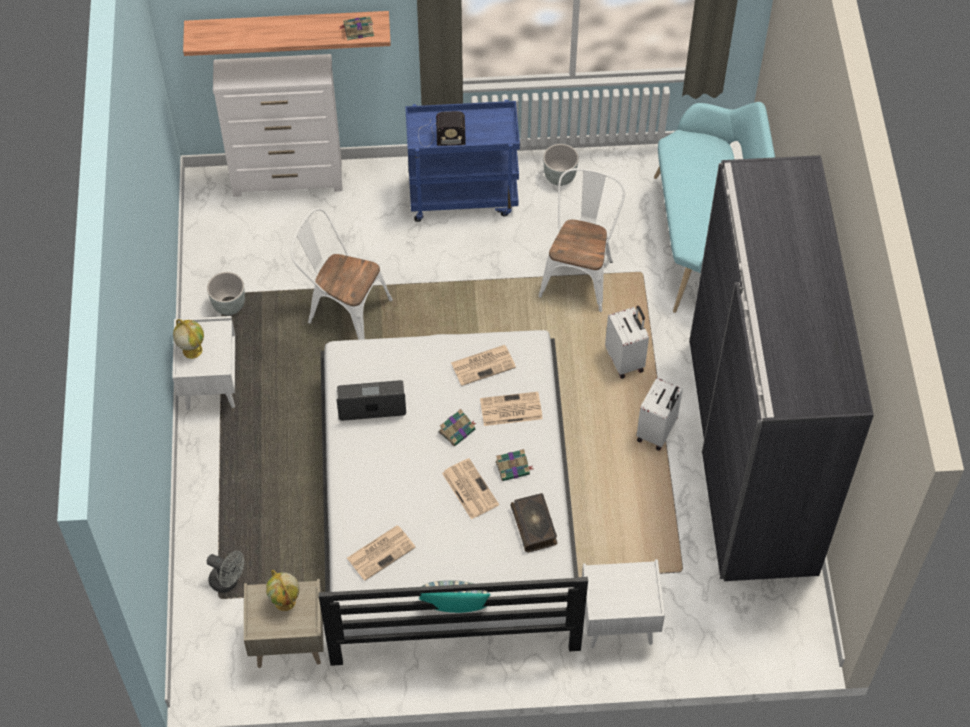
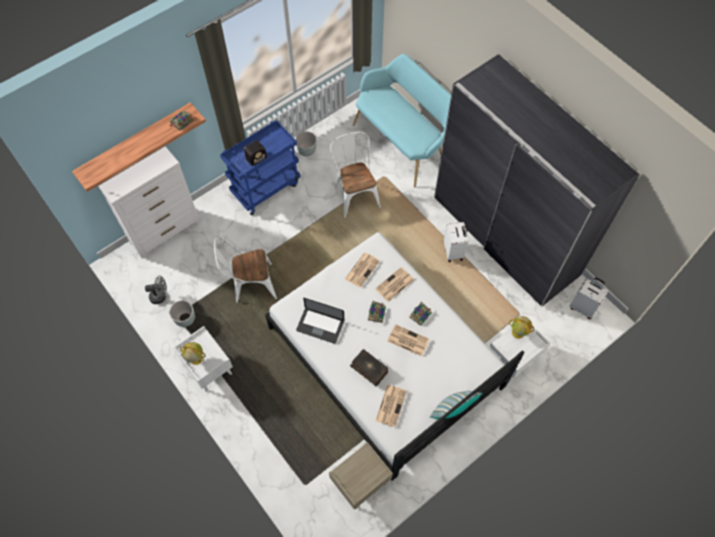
camera: 35 degrees left, 5 degrees up
(228, 581) = (303, 472): grey fan -> grey fan (160, 296)
(285, 601) = (358, 467): globe -> globe (518, 332)
(371, 402) = (320, 326): laptop -> laptop turned 120 degrees counterclockwise
(534, 526) = (455, 339): book -> book (369, 369)
(625, 360) = (411, 225): white suitcase -> white suitcase (583, 307)

